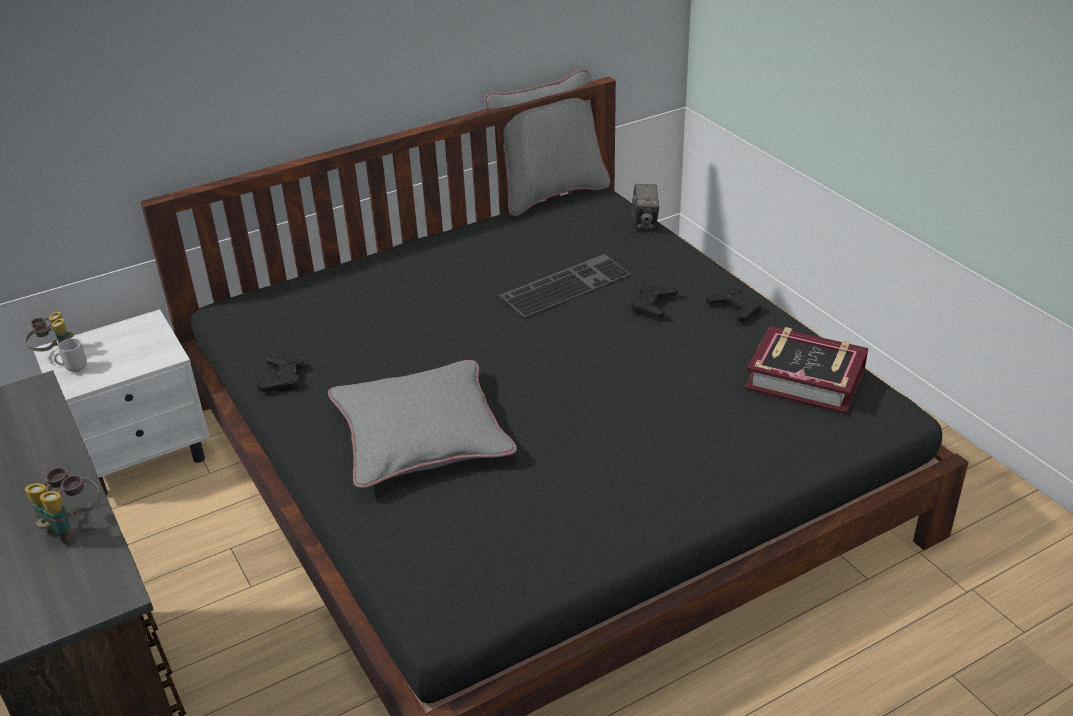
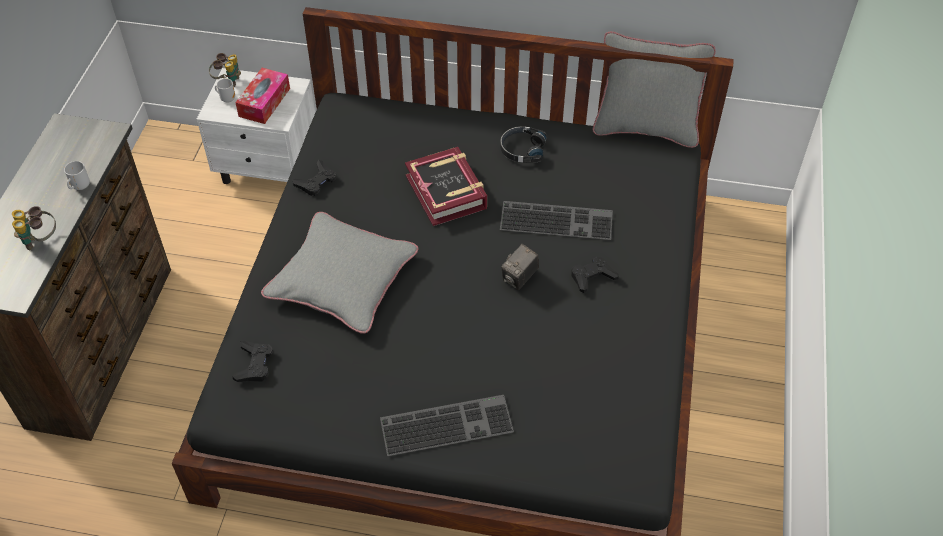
camera: 40 degrees right, 15 degrees up
(59, 452) = (79, 187): none -> mug
(128, 350) = (264, 102): none -> tissue box
(463, 255) = (522, 149): none -> black headphones
(644, 223) = (678, 199): camera -> camera (519, 278)
(683, 478) = (447, 423): none -> keyboard
(735, 309) = (645, 319): black game controller -> black game controller (254, 364)
(805, 378) = (617, 410): book -> book (446, 192)

